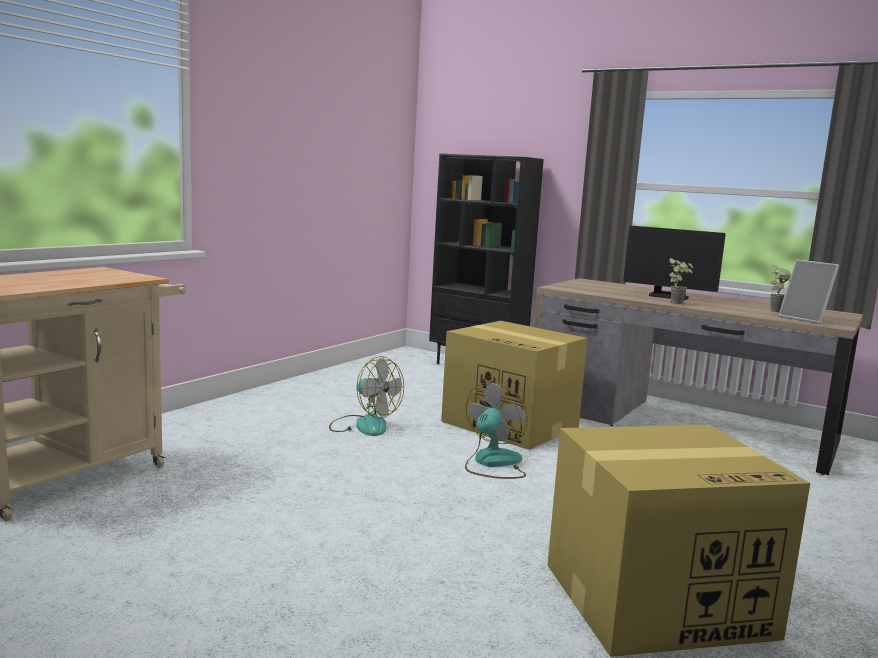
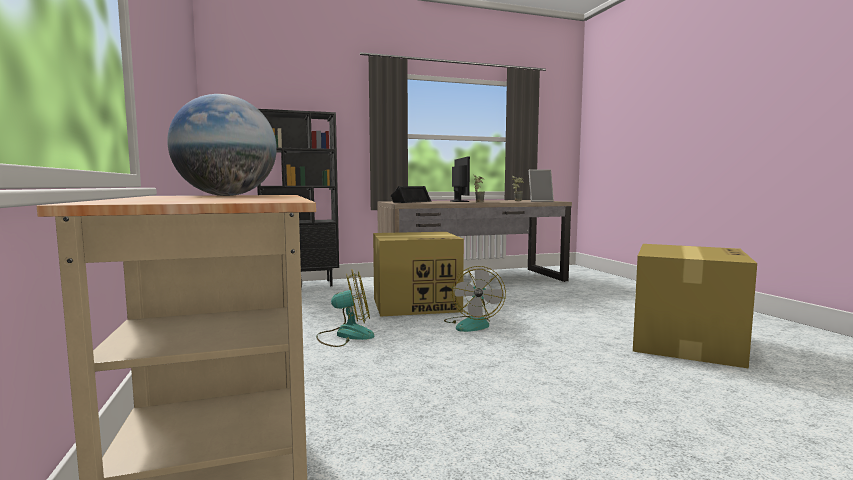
camera: 50 degrees left, 5 degrees down
(96, 276) = (227, 195): none -> globe
(492, 463) = (472, 324): fan -> fan turned 150 degrees counterclockwise
(594, 286) = (411, 202): none -> black speaker
(668, 296) = (459, 201): monitor -> monitor turned 75 degrees counterclockwise

